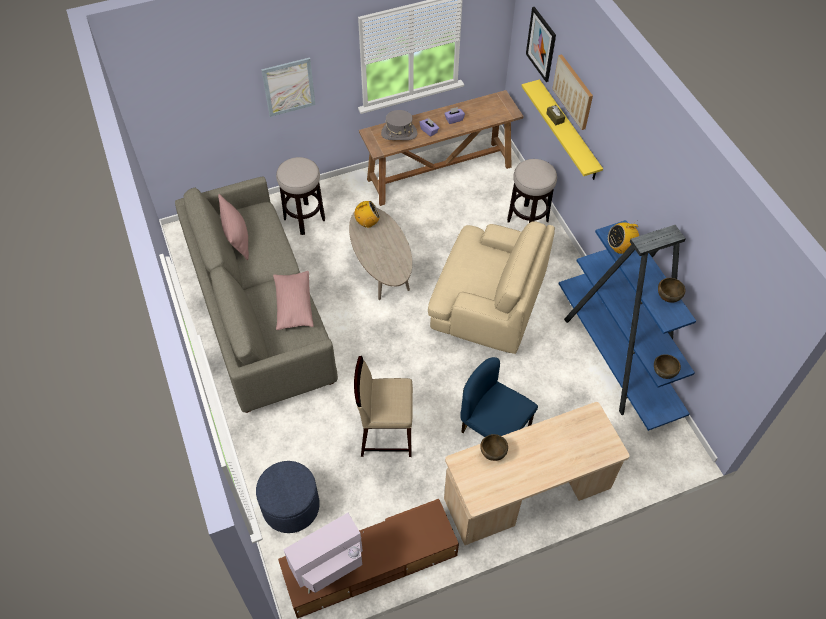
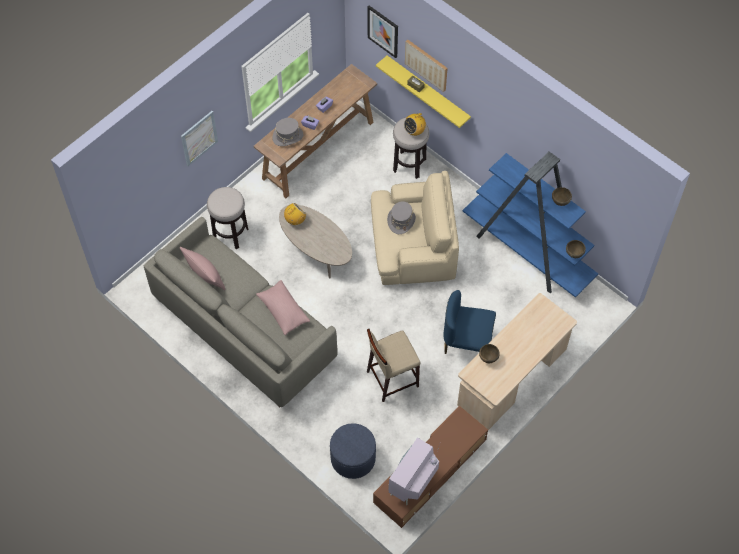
camera: 25 degrees left, 5 degrees up
(479, 264) = (401, 221): none -> grey hat
(620, 248) = (512, 176): radio -> radio (414, 131)

